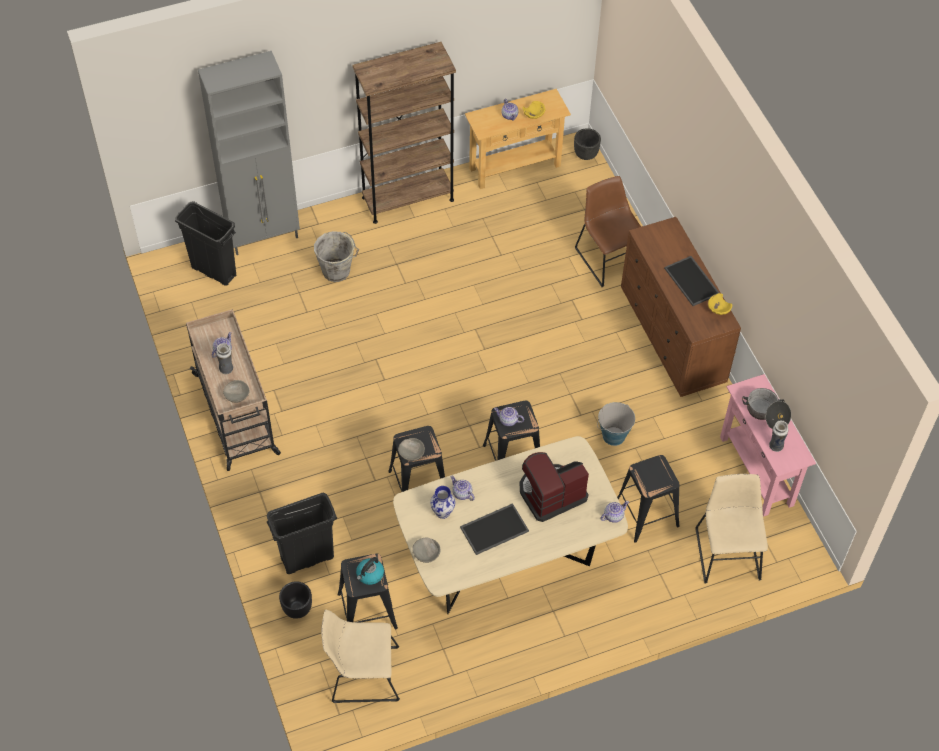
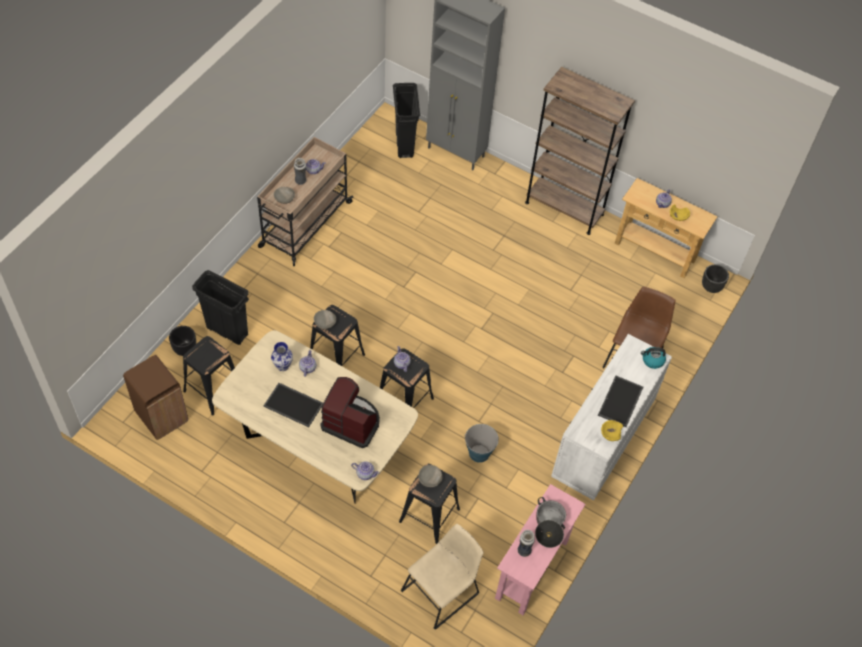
camera: 50 degrees right, 0 degrees up
(337, 271) = (466, 207): grey bucket -> none
(361, 674) = (162, 416): beige chair -> brown trash can
(370, 575) = (208, 358): kettle -> kettle (652, 360)
(426, 554) = (241, 376): grey bowl -> grey bowl (429, 479)
(673, 336) = (602, 440): brown dresser -> white dresser

